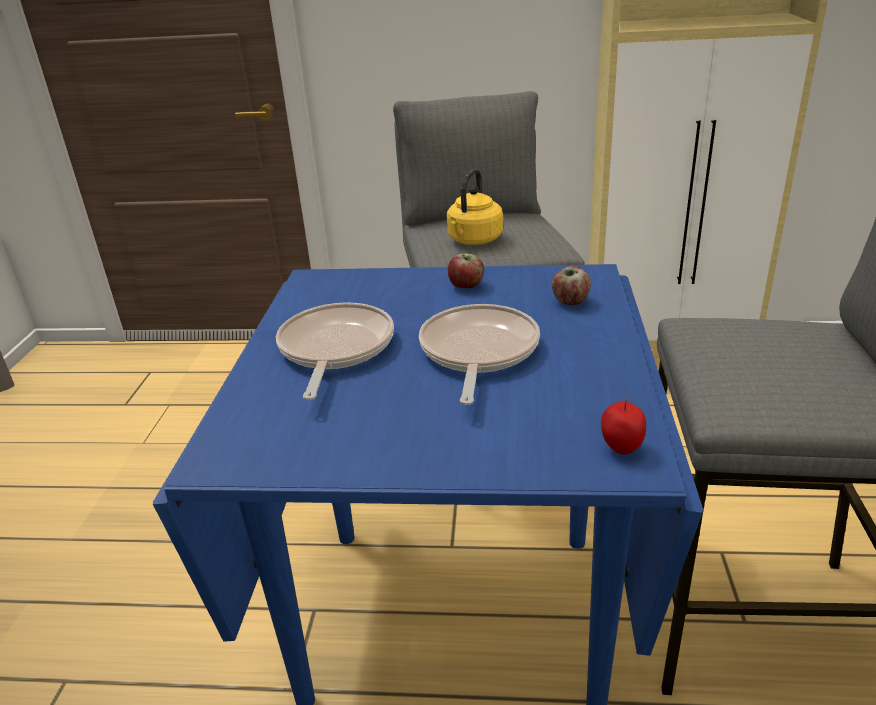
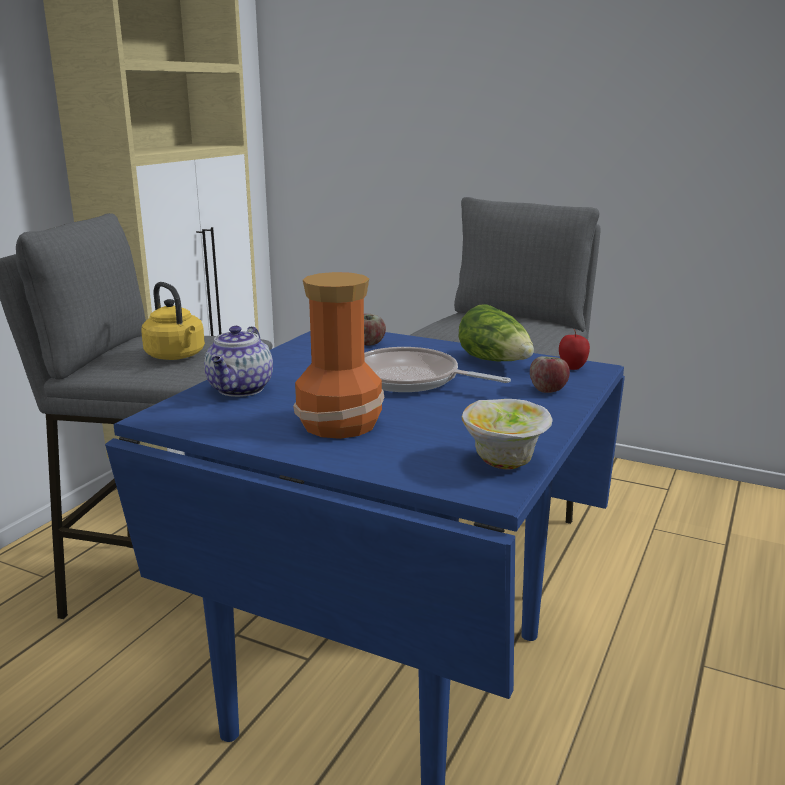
camera: 70 degrees left, 10 degrees down
(281, 457) = (506, 462): none -> bowl
(334, 349) = (341, 424): frying pan -> vase
(387, 286) = (240, 390): none -> teapot
(466, 286) = (290, 365): apple -> apple (548, 390)
(588, 388) = (496, 362): none -> lettuce

